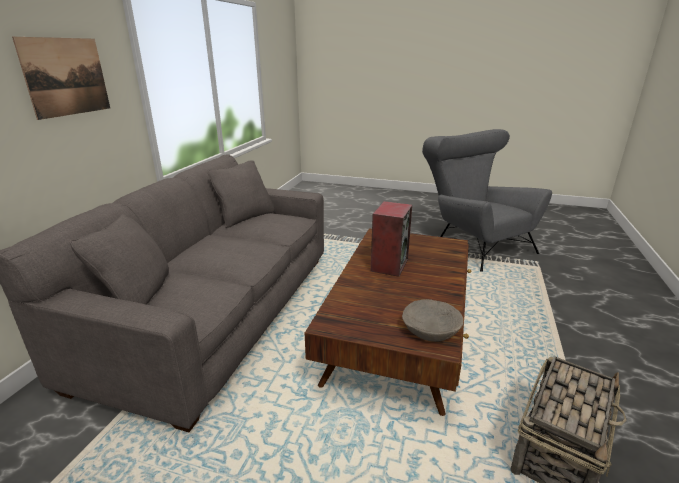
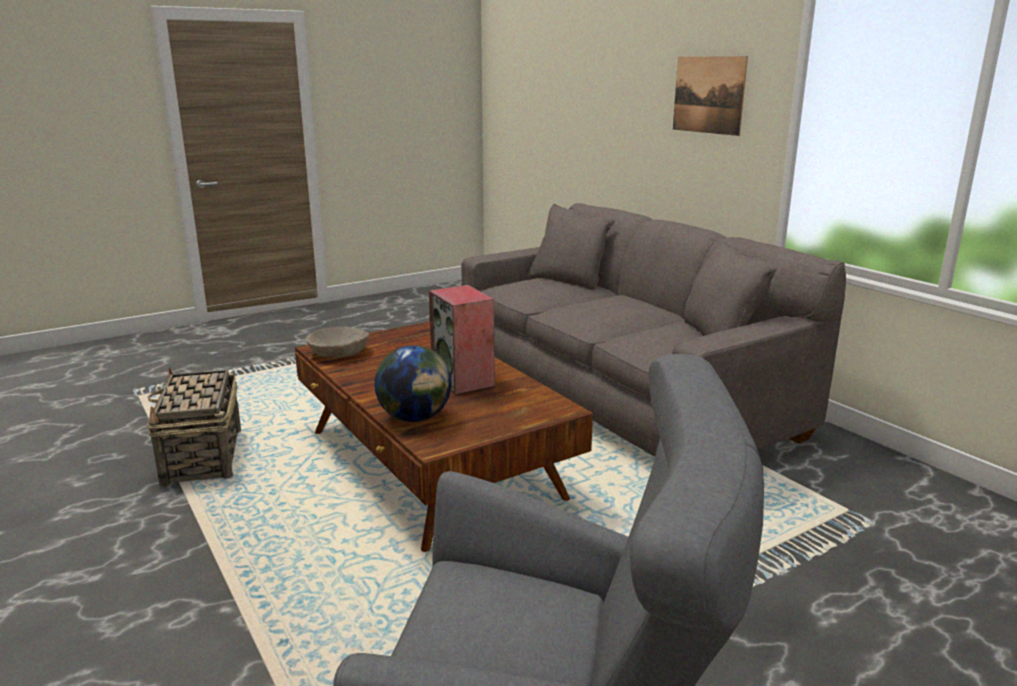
camera: 130 degrees right, 5 degrees down
(446, 257) = (415, 418): none -> globe

